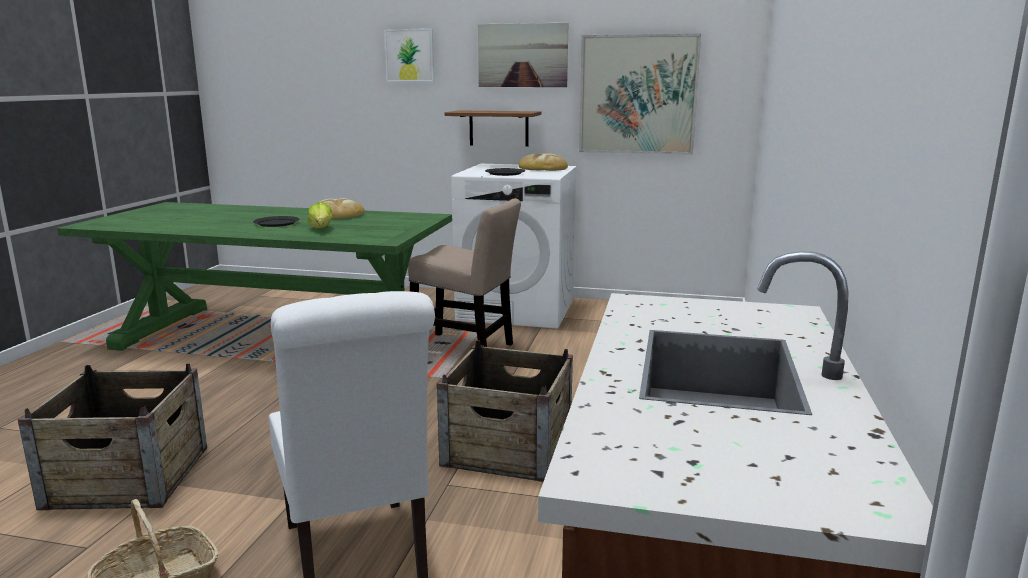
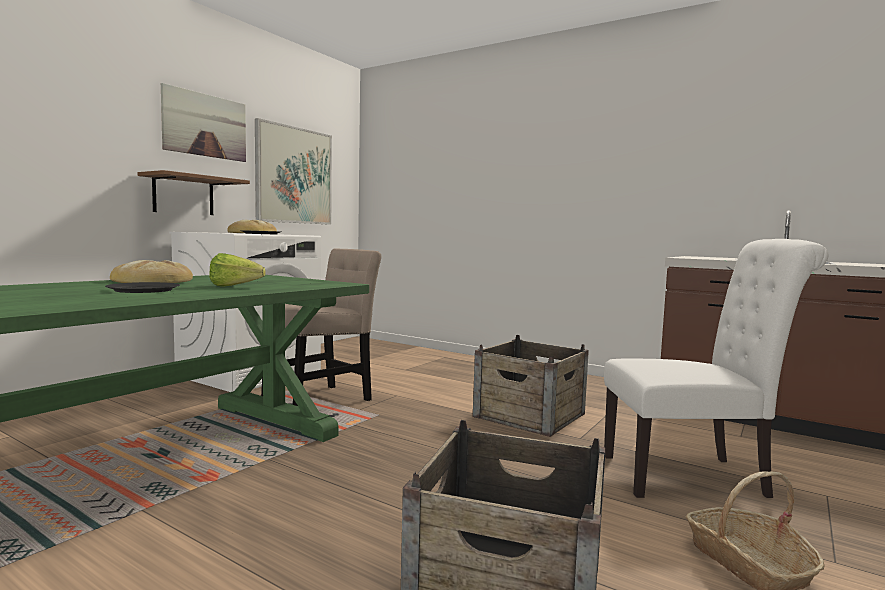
camera: 70 degrees left, 10 degrees down
(409, 55) = (73, 97): picture -> none

